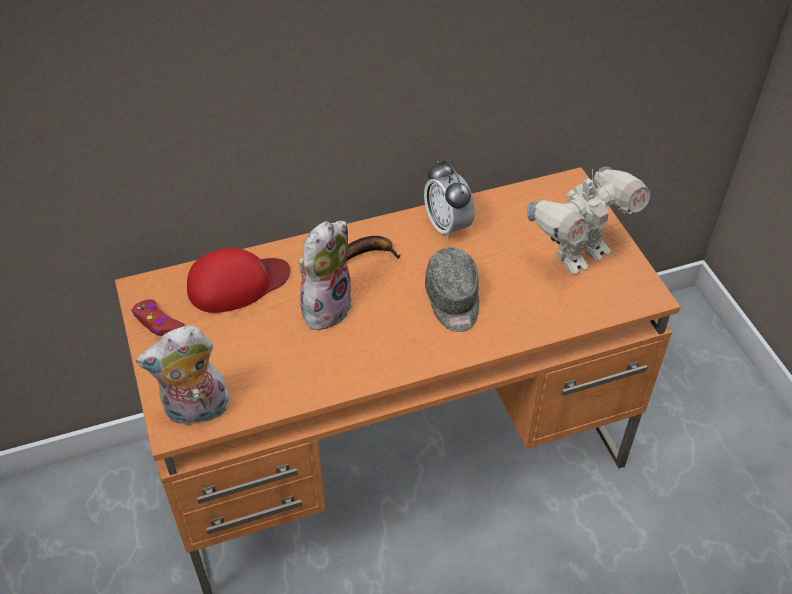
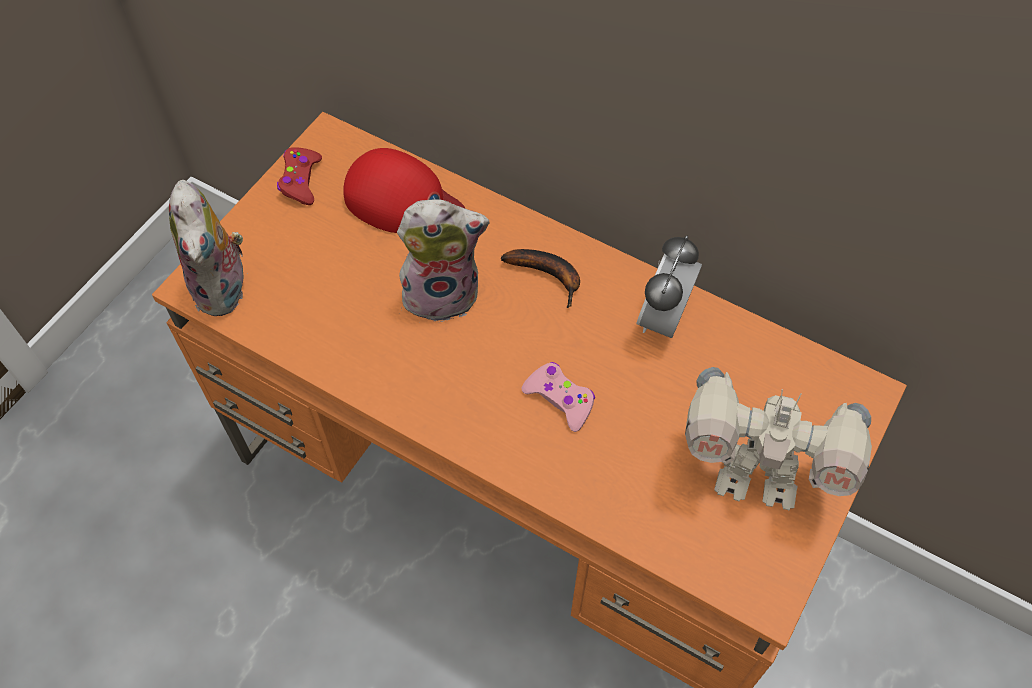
camera: 50 degrees right, 10 degrees up
(196, 411) = (225, 288): plush toy -> plush toy turned 135 degrees counterclockwise
(453, 300) = (560, 399): grey cap -> pink game controller

